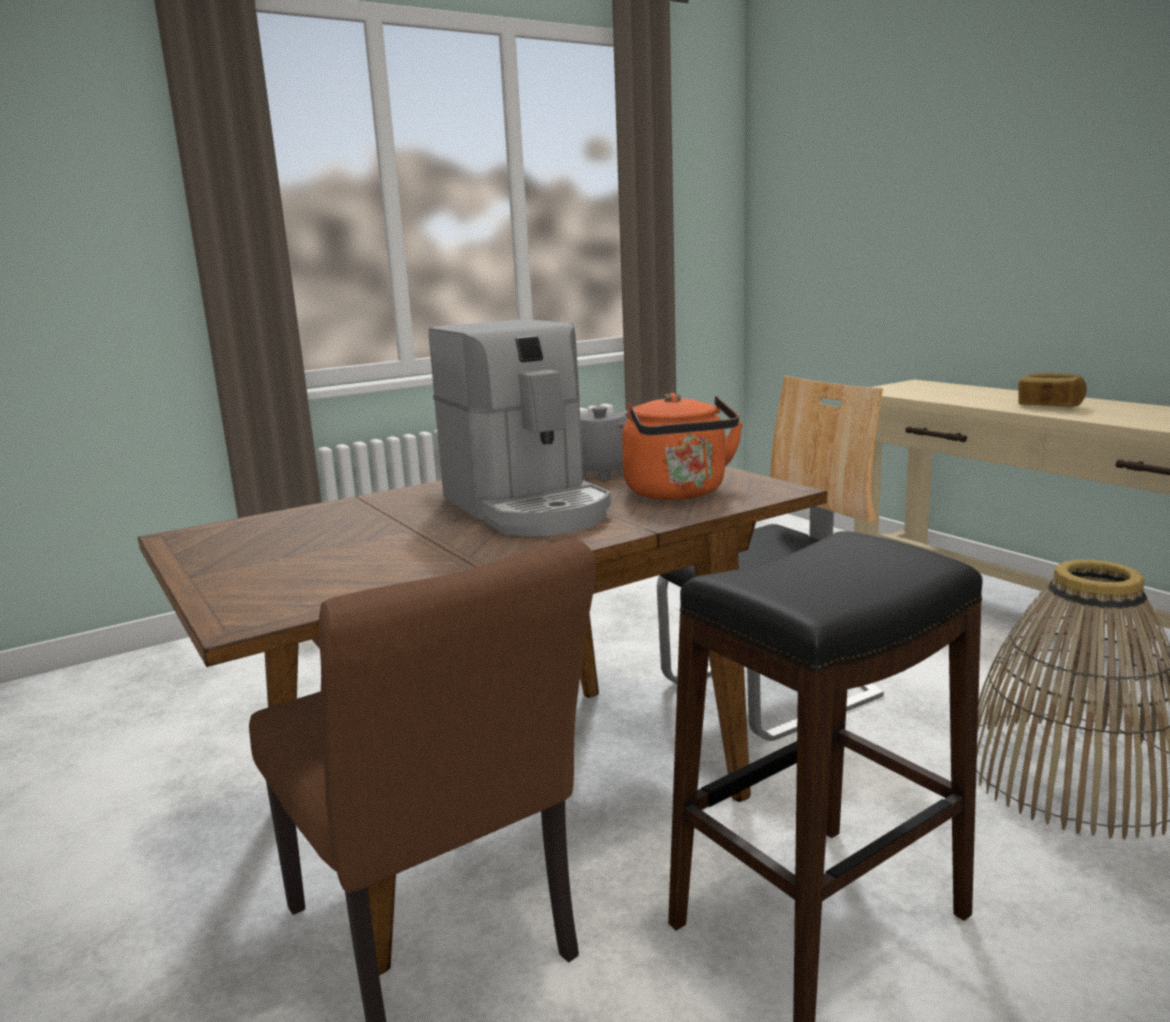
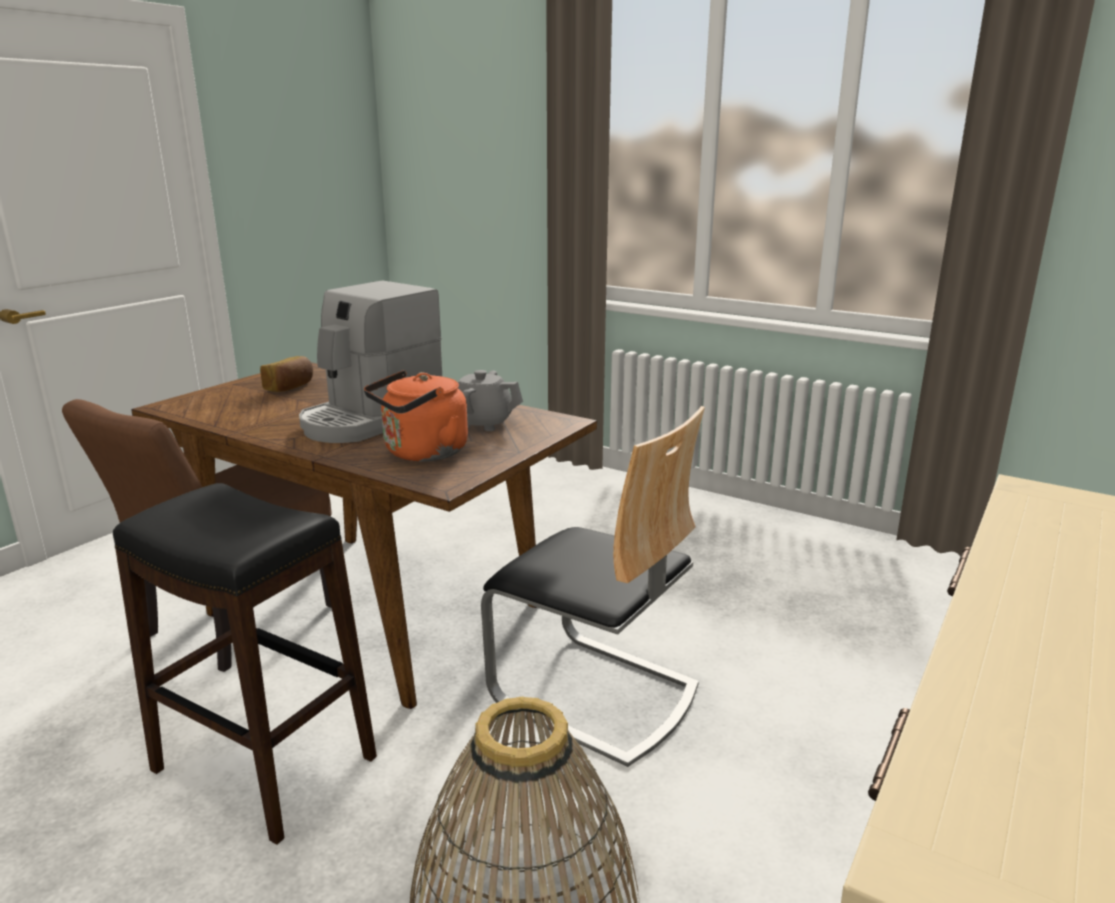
camera: 65 degrees right, 5 degrees up
(1049, 406) = (1046, 609): bread -> bread (290, 387)

